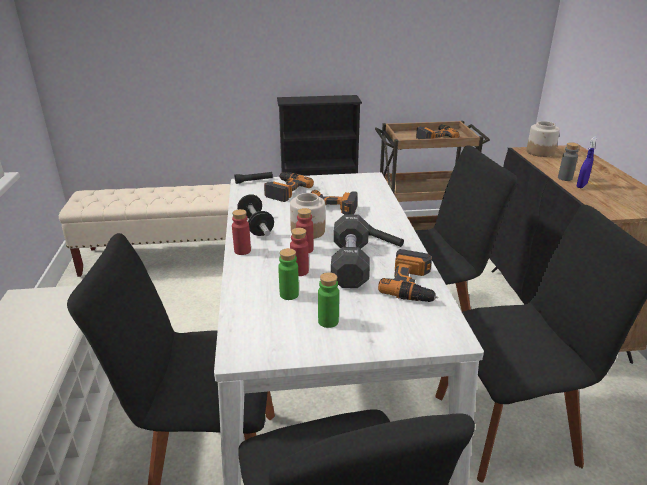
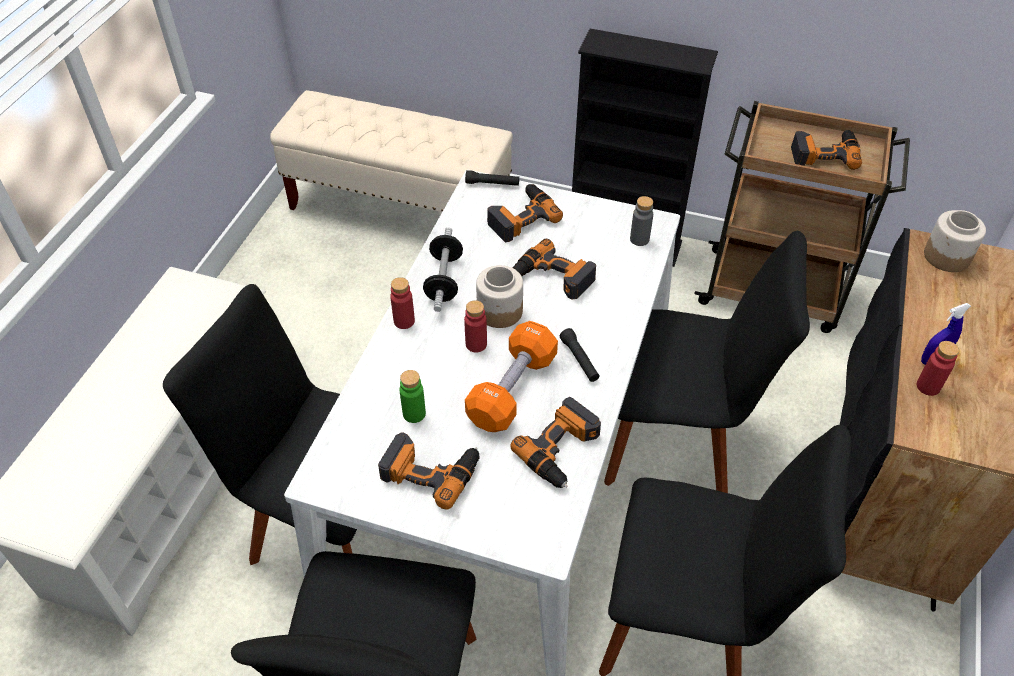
camera: 25 degrees right, 20 degrees up
(299, 271) = (447, 380): red bottle -> red bottle (928, 386)
(328, 321) = (430, 470): green bottle -> power drill
(350, 264) = (512, 389): black dumbbell -> orange dumbbell
(565, 178) = (924, 333): grey bottle -> grey bottle (639, 239)

